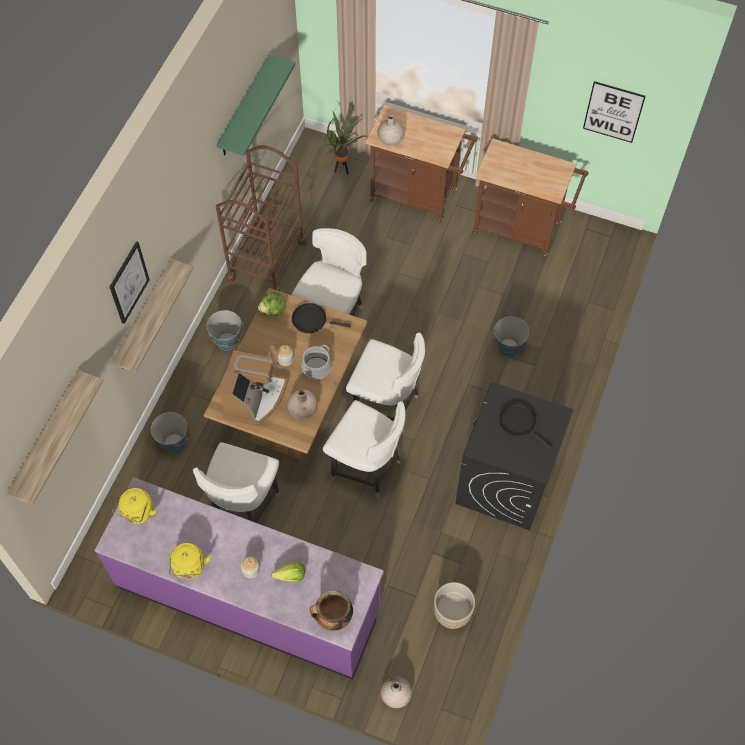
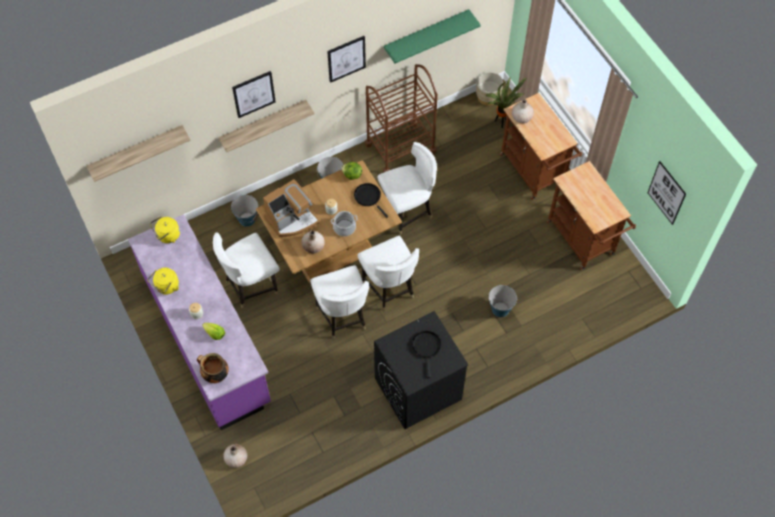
camera: 40 degrees right, 0 degrees up
(191, 181) = (346, 58): none -> picture
(452, 613) = (311, 440): beige planter -> beige planter (488, 97)

